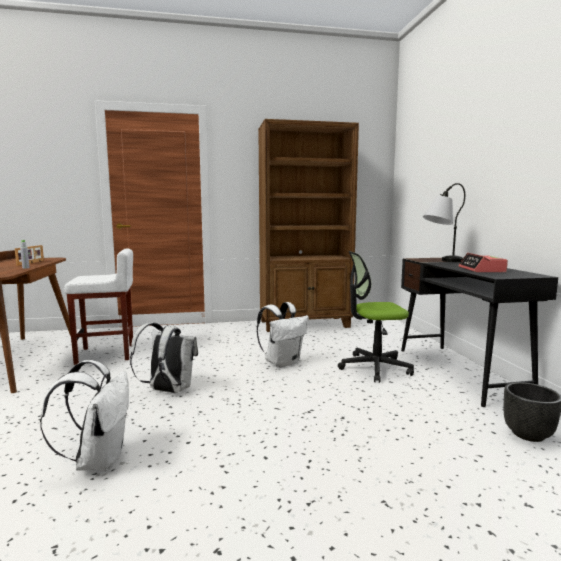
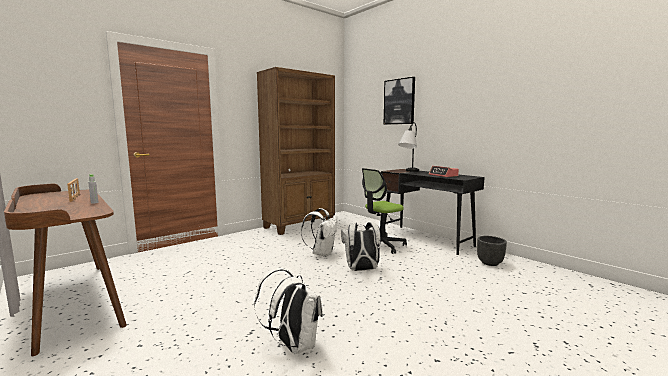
camera: 30 degrees left, 0 degrees up
(106, 354) = (166, 276): white stool -> none
(167, 391) = (269, 289): white backpack -> white backpack (361, 270)
(451, 153) = (399, 101): none -> picture

